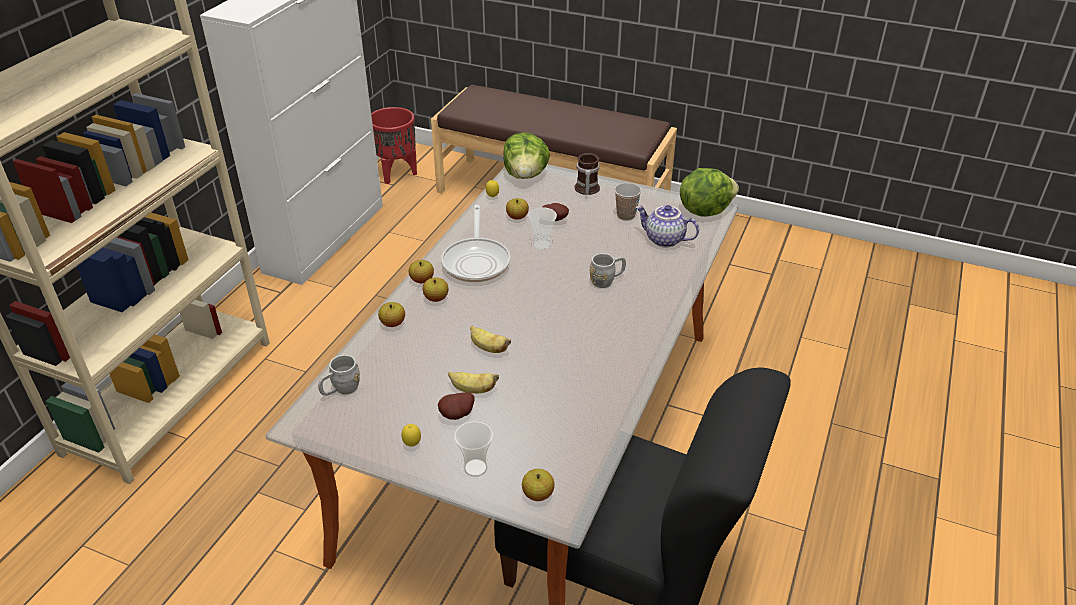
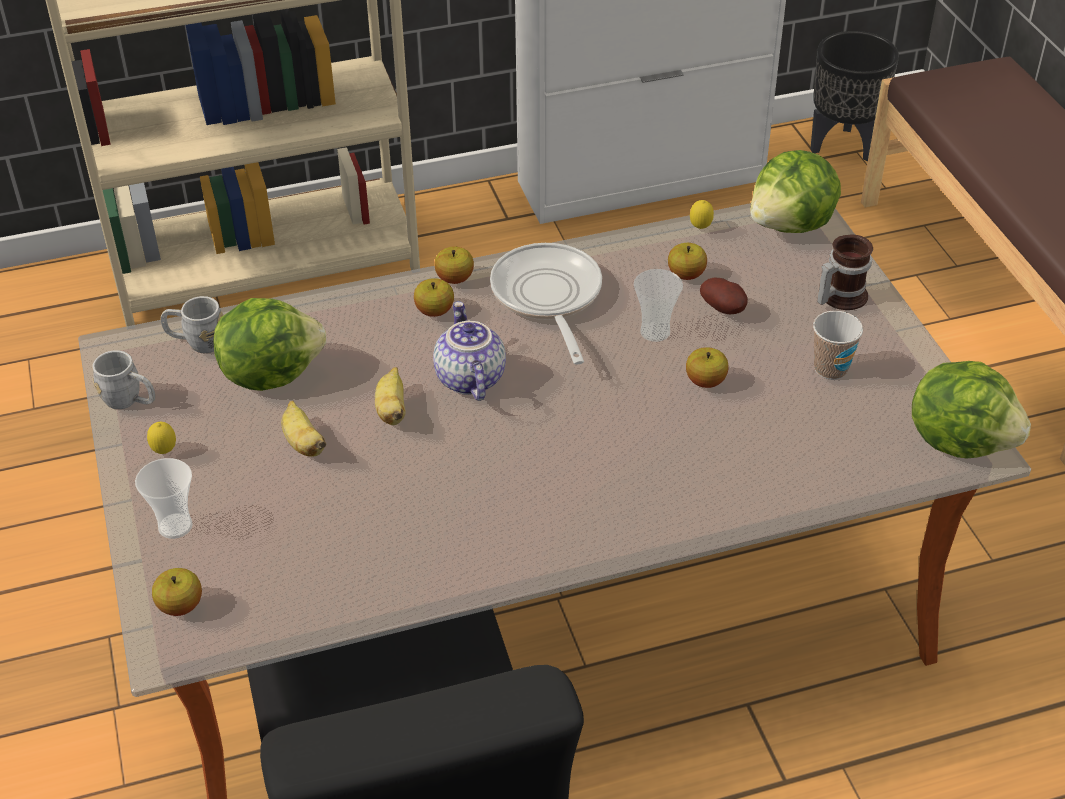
camera: 50 degrees right, 5 degrees up
(393, 323) = (349, 307): apple -> apple (705, 381)
(396, 174) = (842, 146): red planter -> black planter
(404, 375) = (271, 373): none -> lettuce
(458, 416) = (247, 458): potato -> none
(476, 261) = (548, 298): frying pan -> frying pan turned 120 degrees clockwise
(607, 280) = (655, 435): grey mug -> grey mug (130, 401)
(664, 240) = (823, 438): teapot -> teapot (468, 378)

